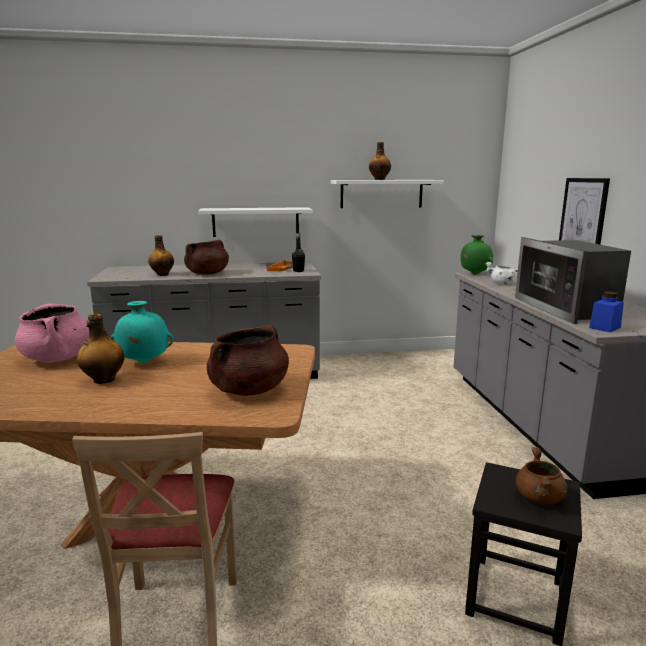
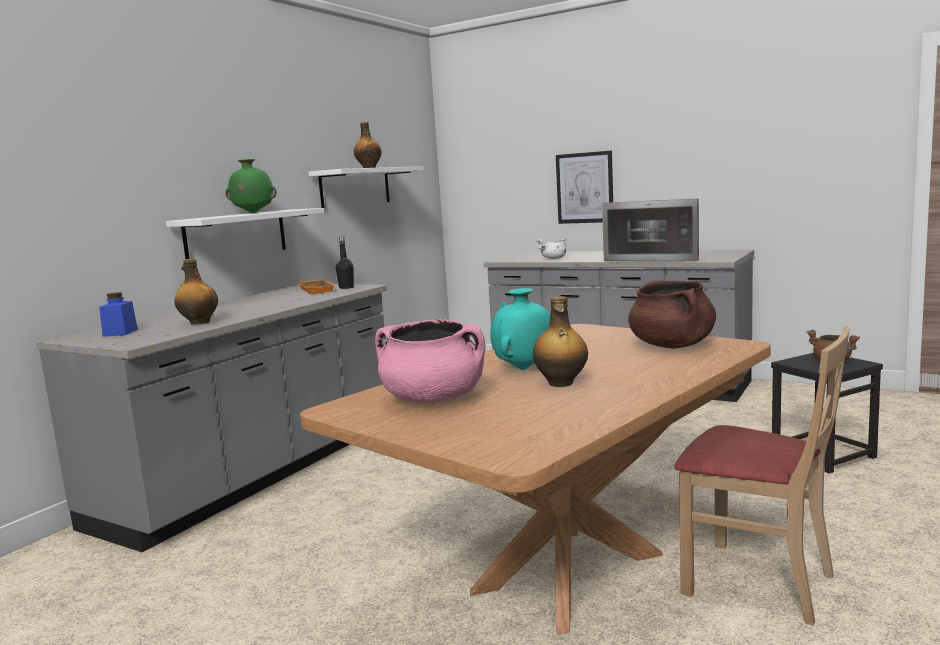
camera: 50 degrees left, 5 degrees down
(207, 273) = (255, 309): brown cooking pot -> none
(474, 274) = (503, 259): green vase -> green vase (253, 213)
(604, 327) = (716, 258): blue jar -> blue jar (120, 333)

